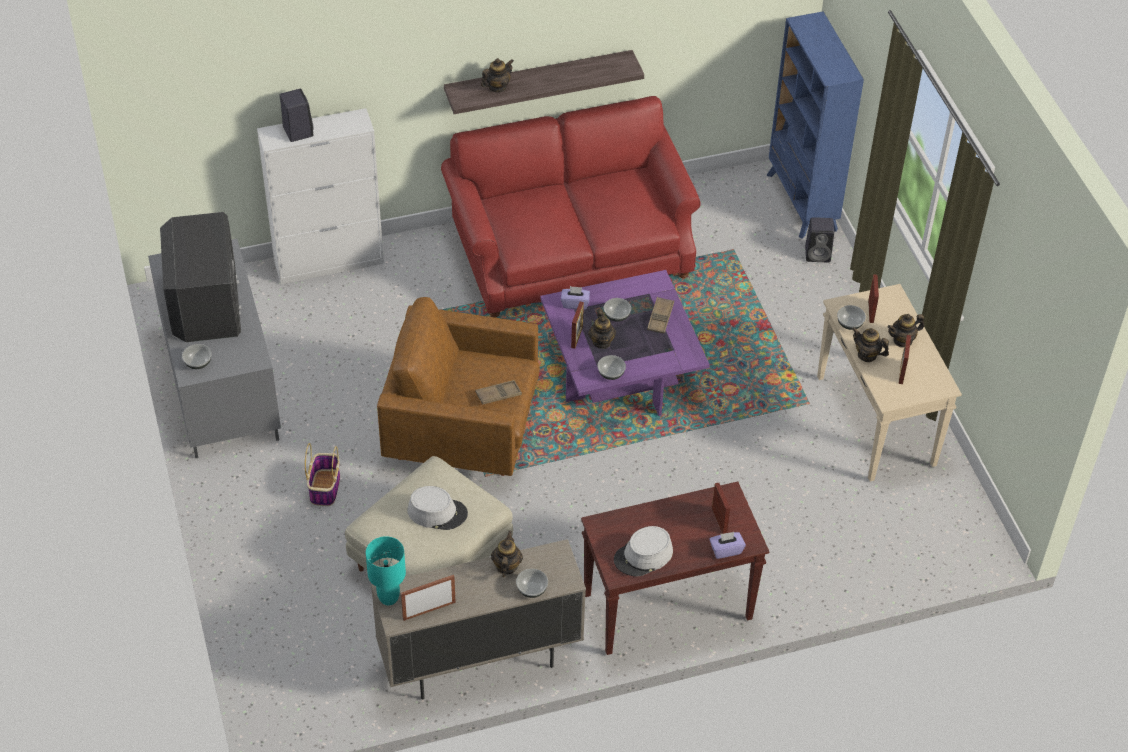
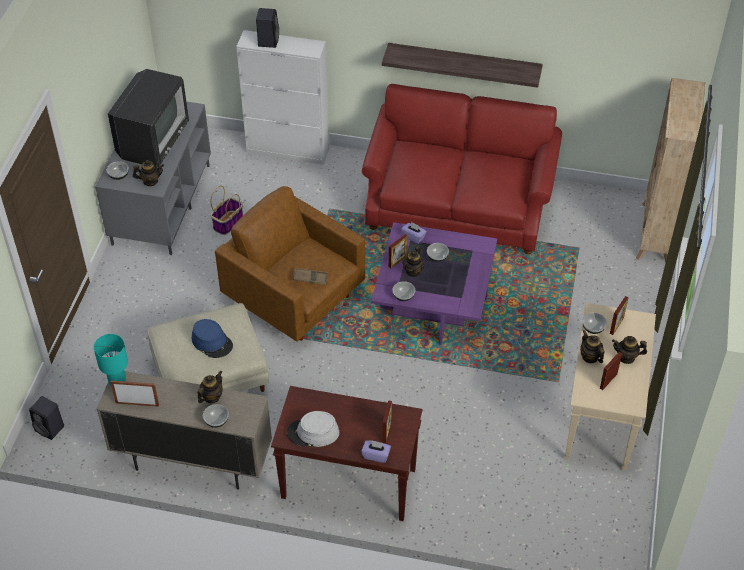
camera: 30 degrees right, 0 degrees up
(325, 487) = (177, 298): basket -> basket (228, 222)
(437, 512) = (212, 342): grey hat -> blue hat
(497, 87) = (424, 57): teapot -> teapot (150, 181)
(660, 317) = (468, 271): brown tray -> none
(801, 202) = (655, 233): blue bookcase -> beige bookcase
(818, 254) = (642, 275): black speaker -> black speaker (50, 428)

